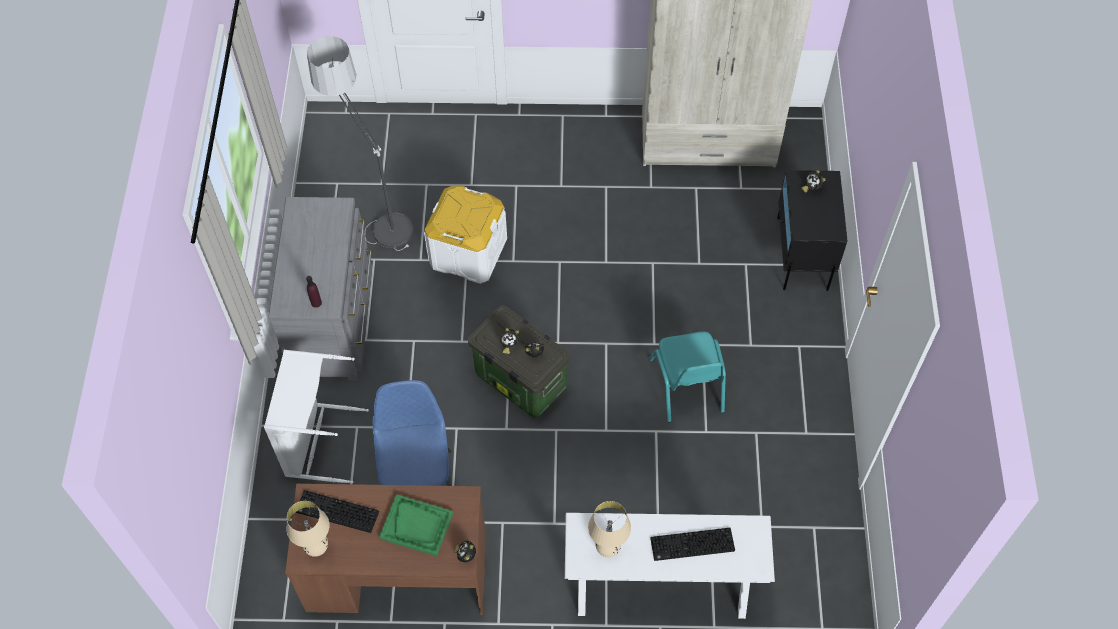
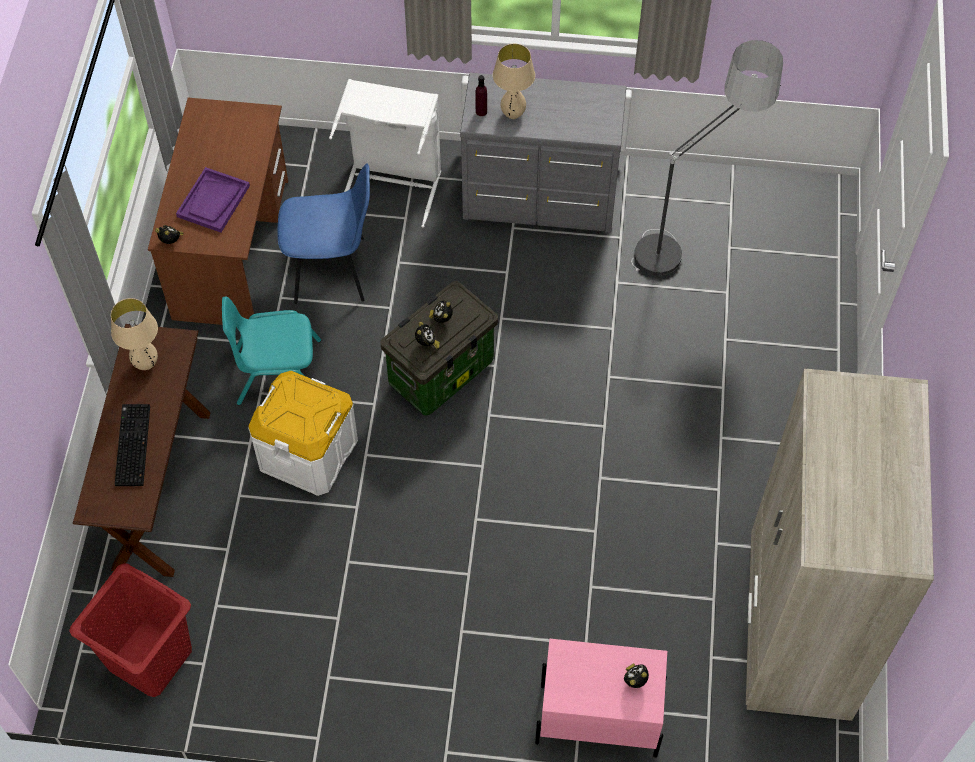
camera: 95 degrees right, 0 degrees up
(317, 549) = (207, 121): beige table lamp -> beige table lamp (513, 114)
(336, 513) = (242, 136): keyboard -> none
(416, 526) = (213, 201): green tray -> purple tray
(468, 252) = (624, 330): white storage box -> white storage box (308, 452)
(660, 590) = (162, 488): white console table -> brown console table
(687, 386) = (412, 548): turquoise chair -> turquoise chair (278, 372)
(802, 253) = (597, 720): black nightstand -> pink nightstand
(817, 571) = (149, 658): none -> red laundry basket

